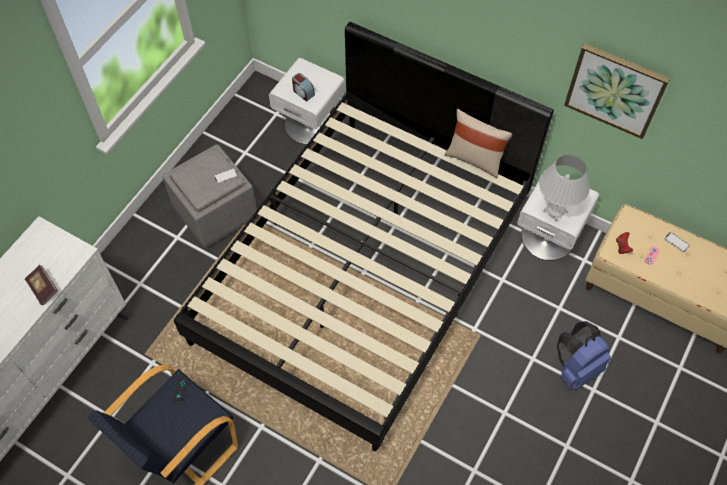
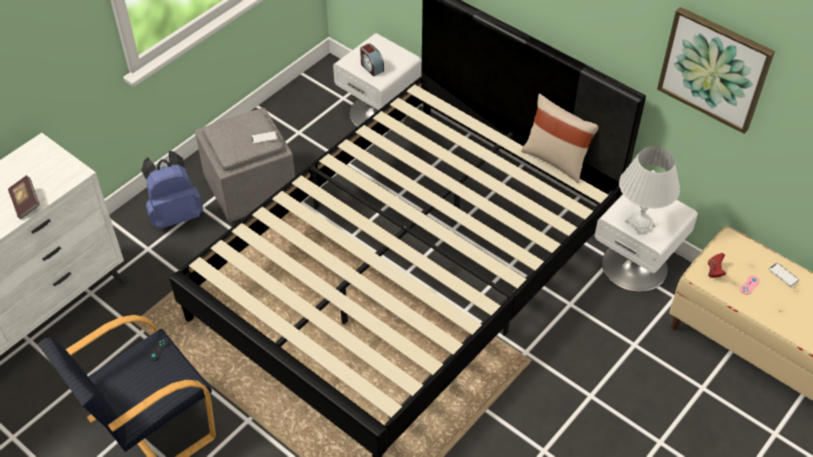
camera: 10 degrees right, 10 degrees down
(576, 368) = (643, 415): blue backpack -> blue backpack (176, 214)

